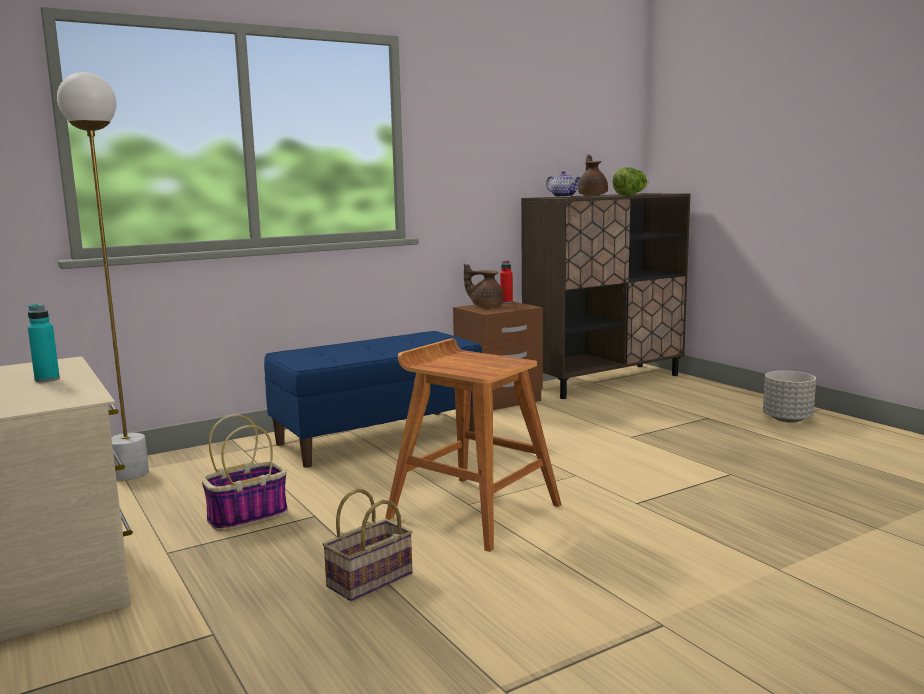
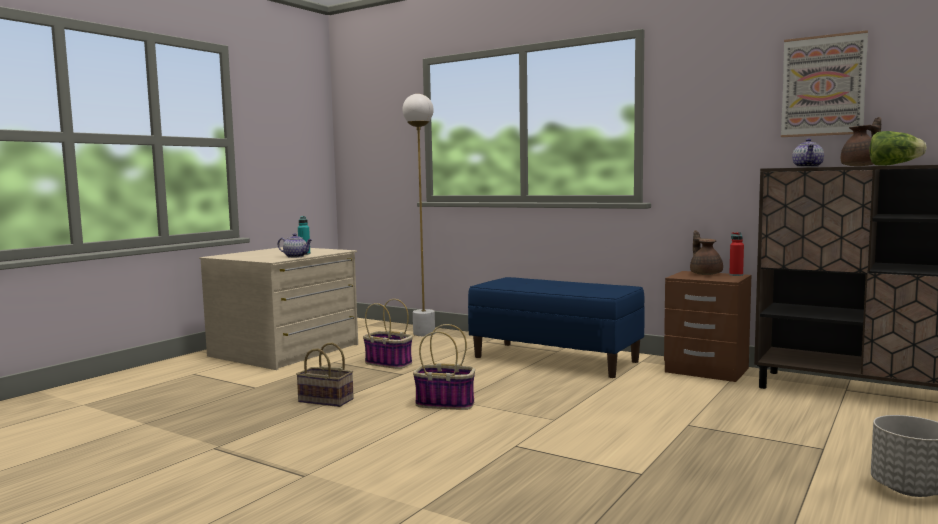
camera: 65 degrees right, 5 degrees down
(72, 384) = (296, 256): none -> teapot
(473, 511) = (446, 403): brown stool -> basket
(548, 123) = (823, 86): none -> picture

